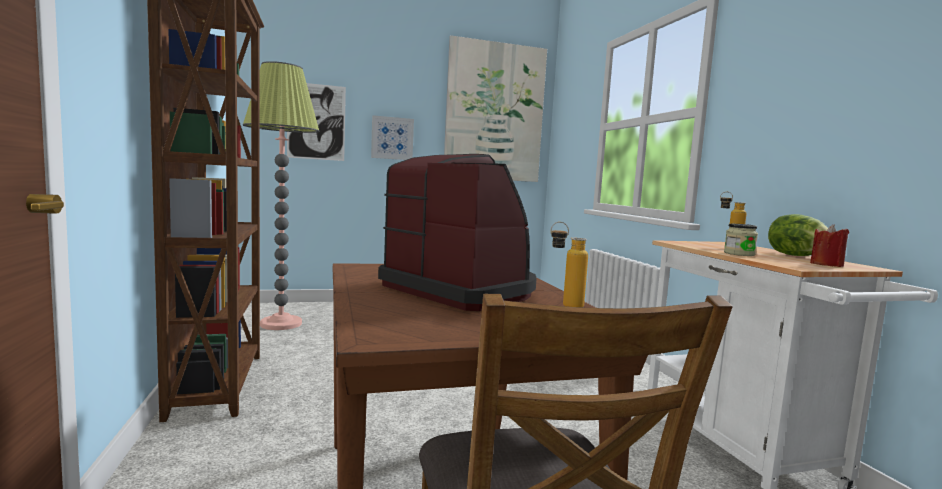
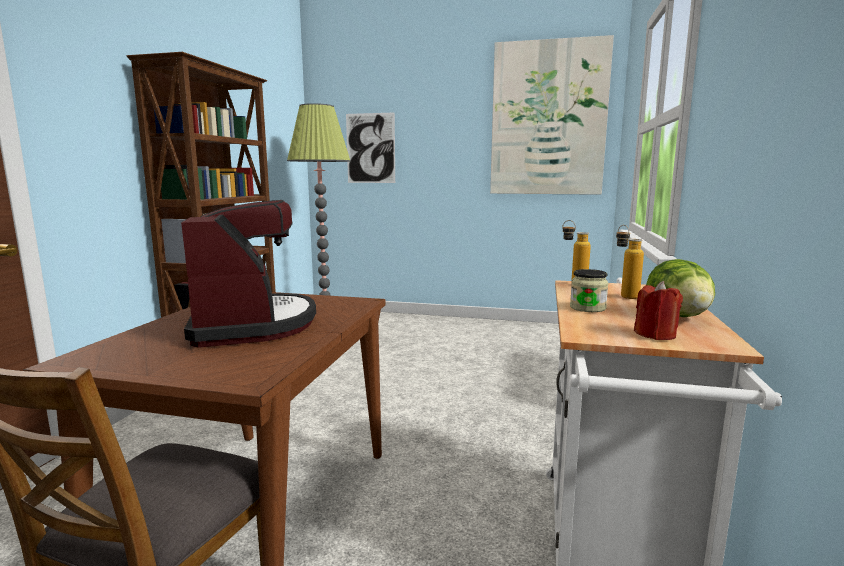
camera: 30 degrees right, 5 degrees up
(392, 138) = (438, 157): picture -> none
(564, 306) = (285, 350): bottle -> bottle (572, 284)

